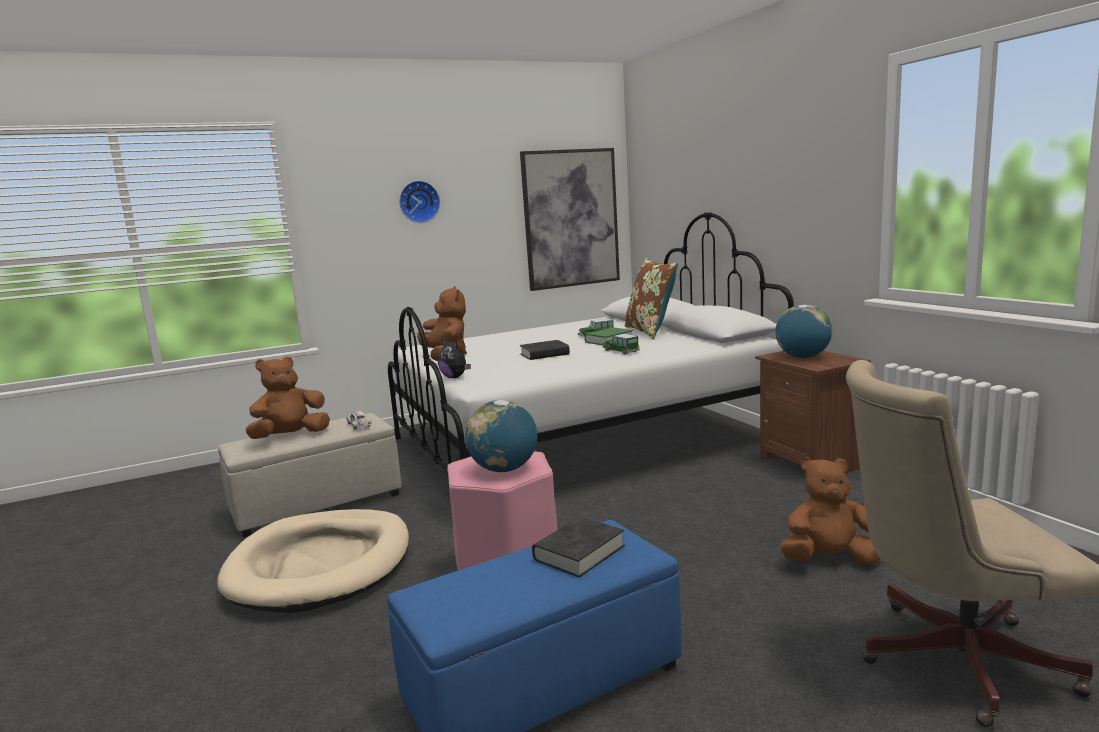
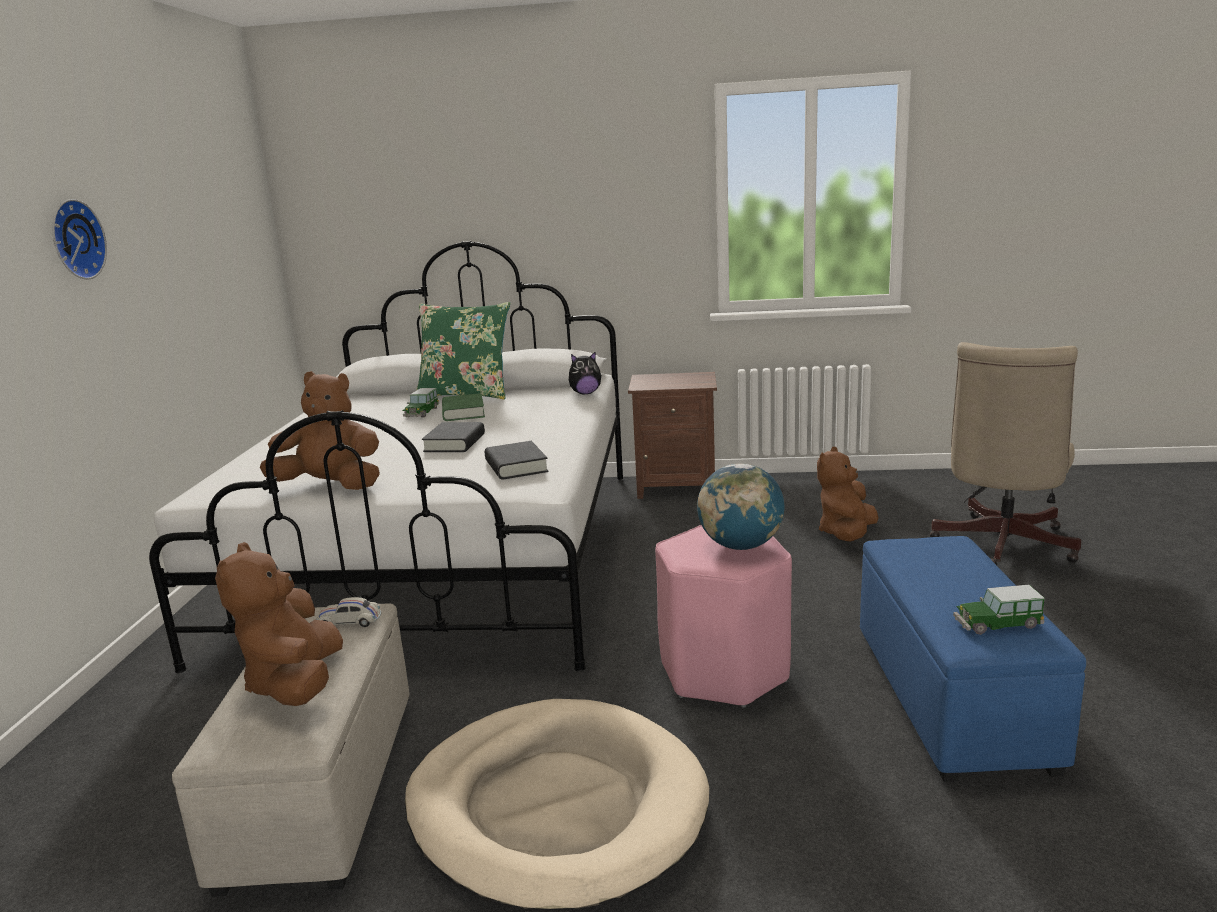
camera: 60 degrees left, 5 degrees up
(455, 377) = (461, 493): plush toy -> plush toy (585, 393)
(571, 218) = (236, 260): picture -> none
(579, 553) = (938, 562): black book -> black book (516, 466)
(620, 351) = (524, 416): toy car -> toy car (997, 624)
(650, 331) = (466, 394): brown pillow -> green pillow
(802, 357) = (666, 381): globe -> none

